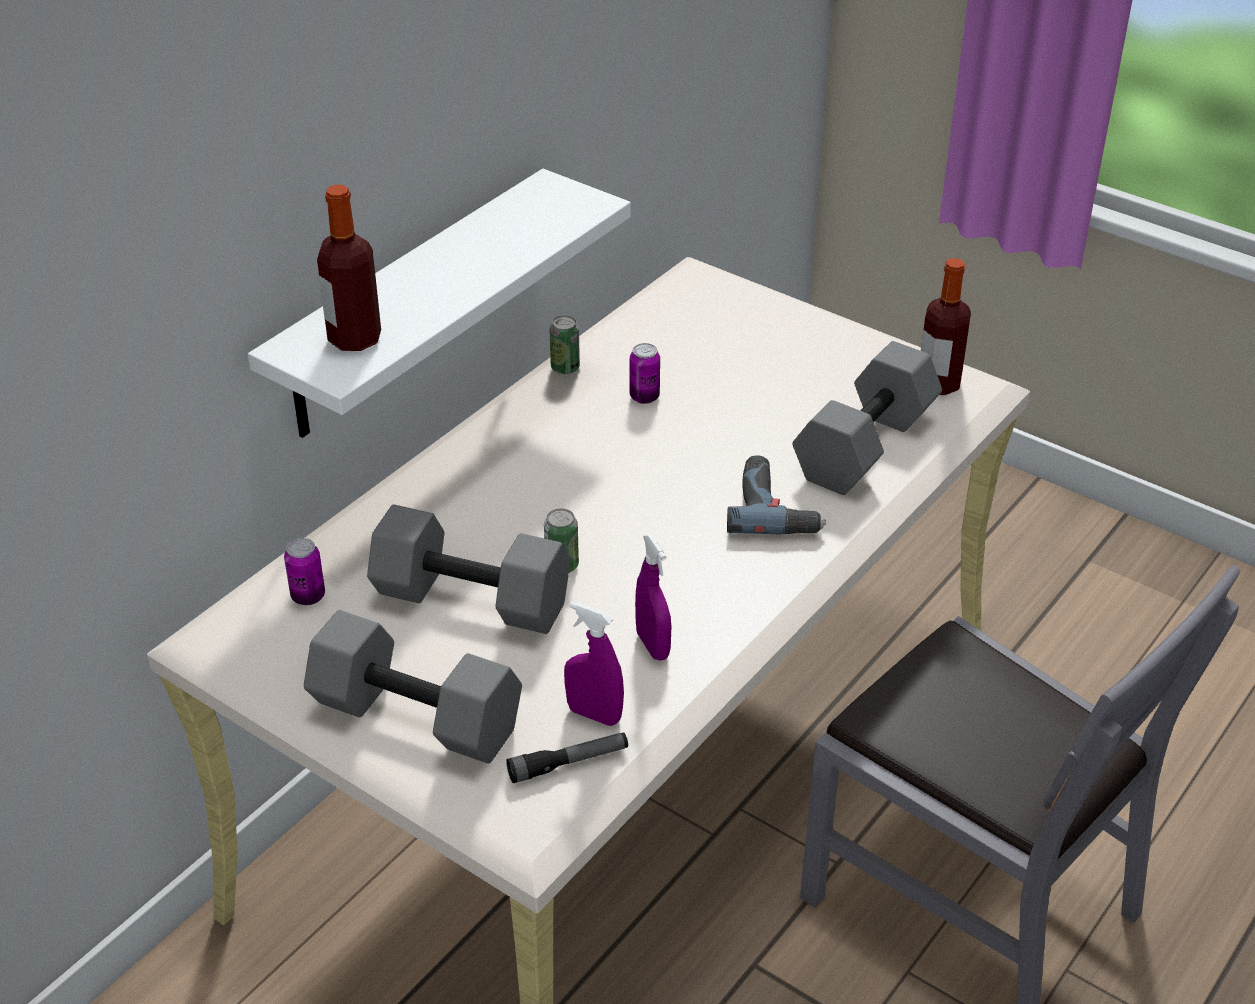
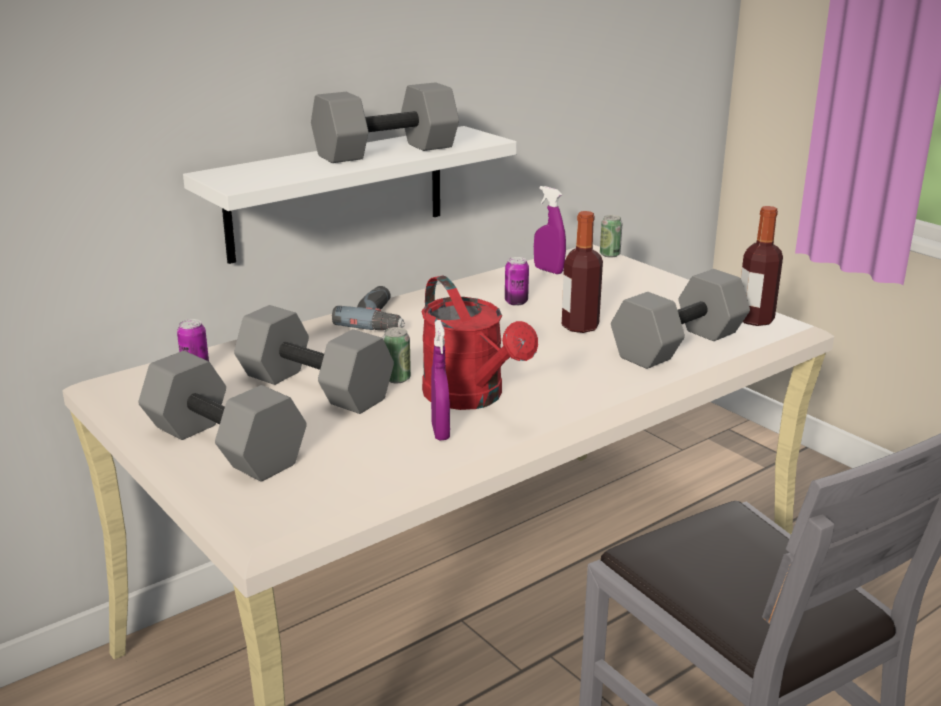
camera: 15 degrees right, 15 degrees down
(354, 339) = (263, 174): bottle -> bottle (580, 326)
(479, 254) = (386, 151): none -> grey dumbbell
(565, 368) = (465, 282): can -> can (609, 255)
(568, 763) = (325, 491): flashlight -> none
(594, 715) = (366, 465): purple spray bottle -> purple spray bottle (548, 270)
(663, 582) = (471, 398): none -> red watering can
(775, 507) = (586, 369): power drill -> power drill (380, 318)

